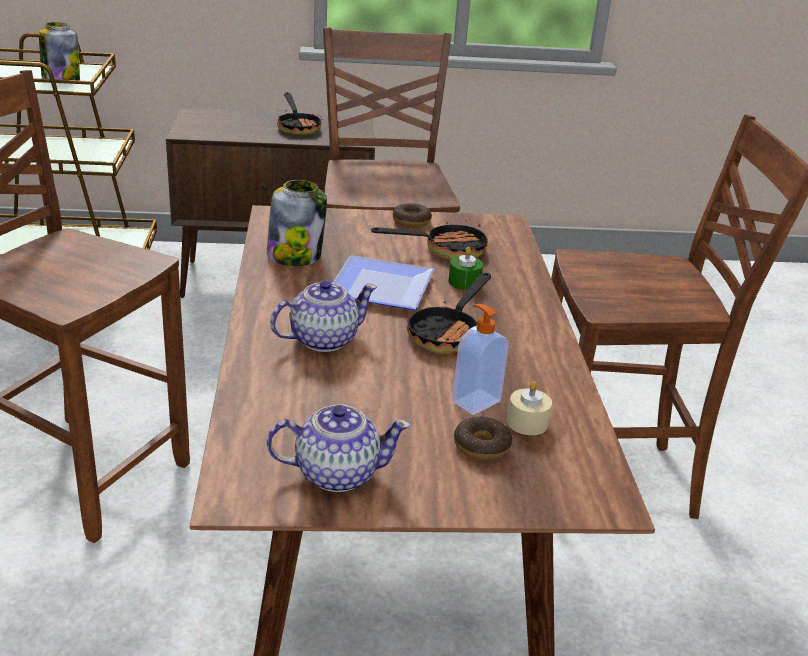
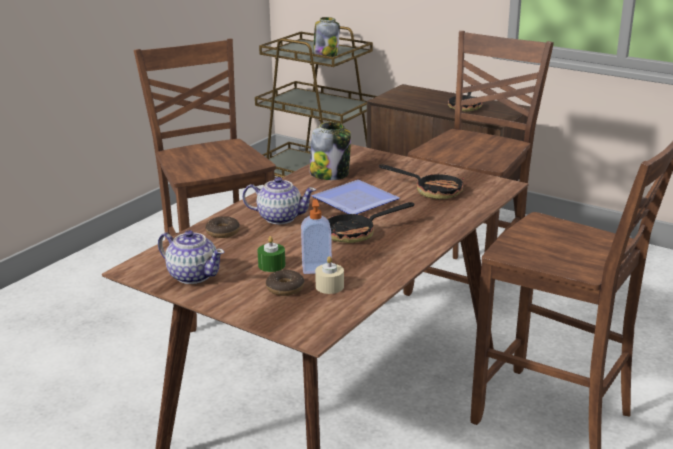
camera: 40 degrees right, 5 degrees down
(411, 221) = (435, 171): donut -> donut (223, 232)
(464, 282) = (413, 210): green candle -> green candle (271, 265)

